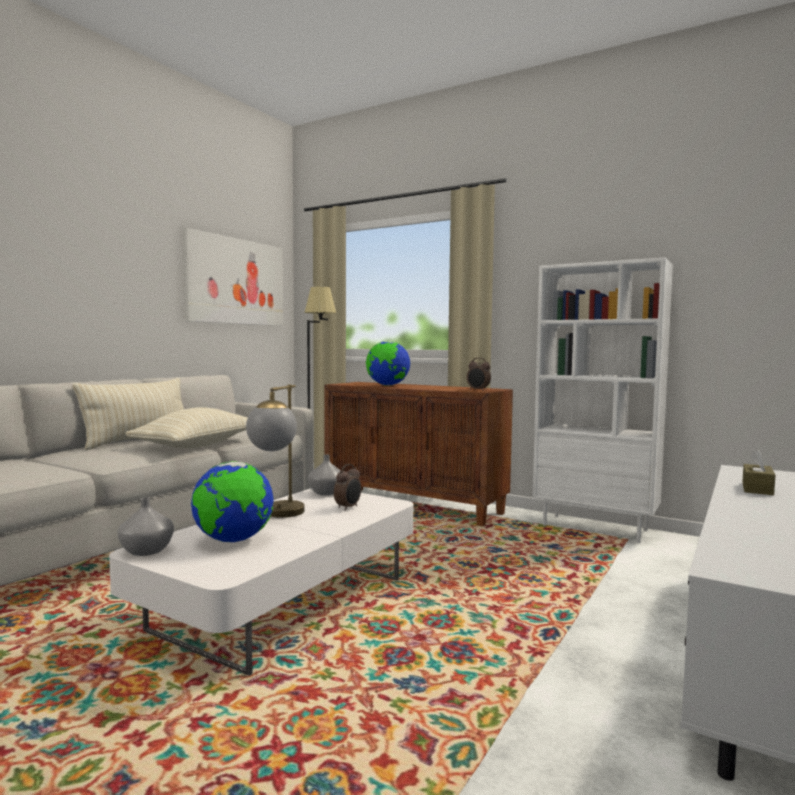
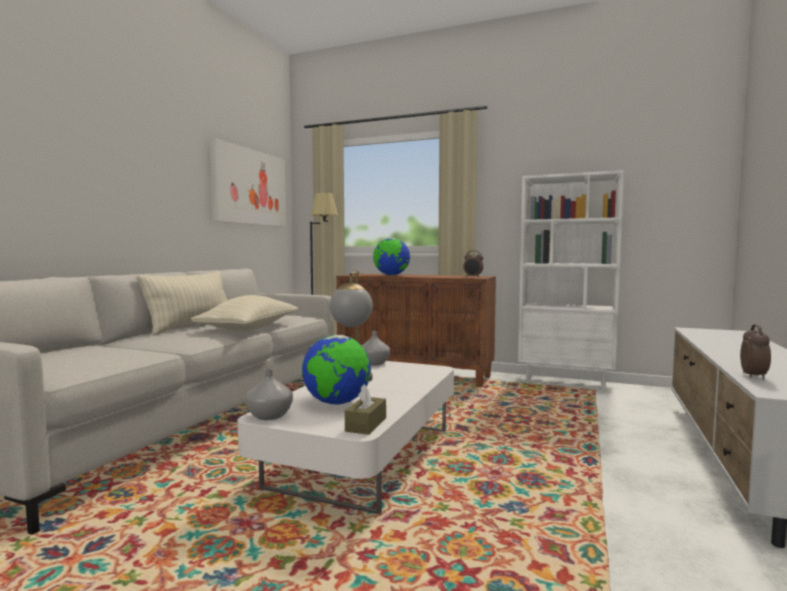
camera: 10 degrees left, 0 degrees up
(348, 507) = (405, 373): alarm clock -> alarm clock (754, 376)
(757, 488) = (721, 341): brown tissue box -> brown tissue box (366, 424)

